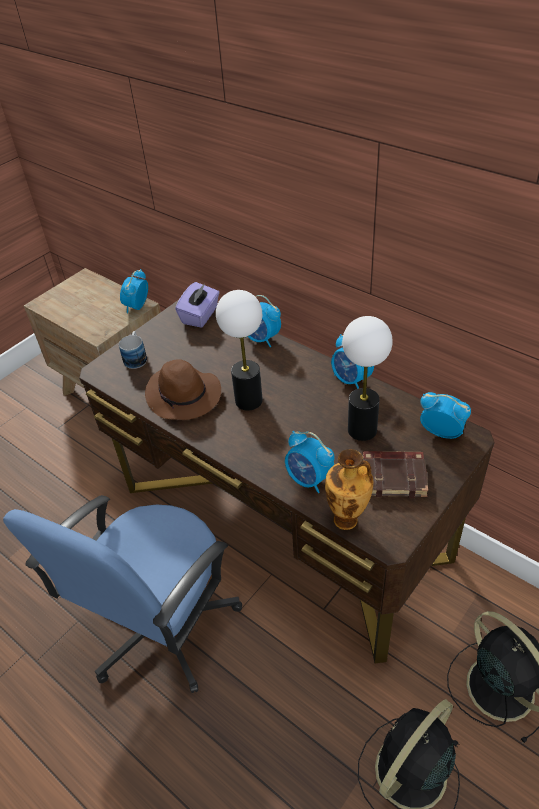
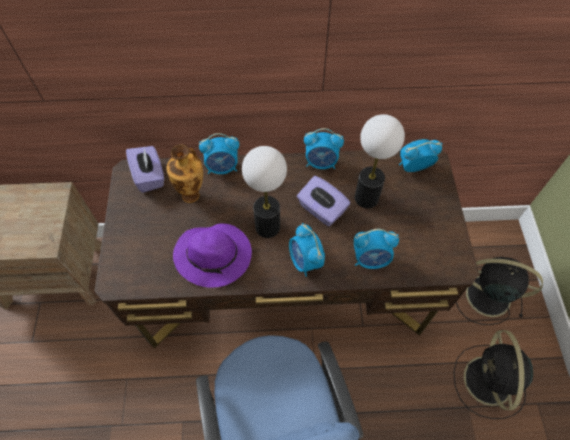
camera: 45 degrees left, 15 degrees up
(136, 357) = (134, 249): mug -> none
(137, 307) = (54, 196): alarm clock -> alarm clock (305, 261)
(184, 396) = (214, 256): brown hat -> purple hat
(309, 415) = (321, 210): none -> purple tissue box
(347, 520) = (422, 271): vase -> vase (192, 195)
(394, 476) = (418, 219): brown book -> none

